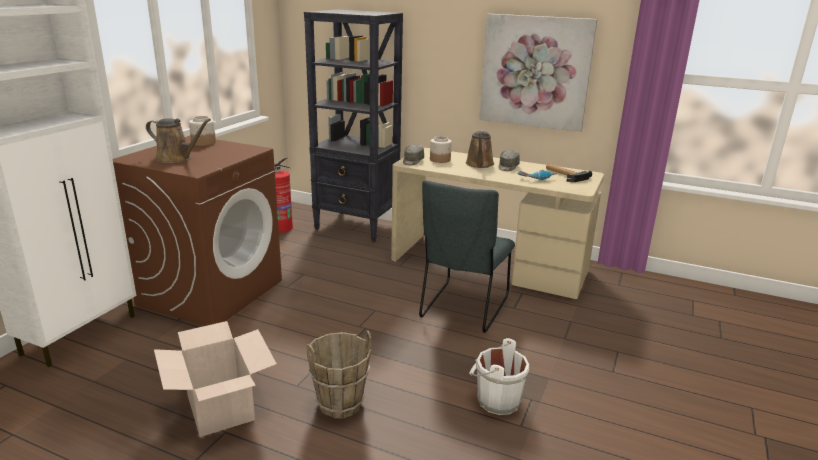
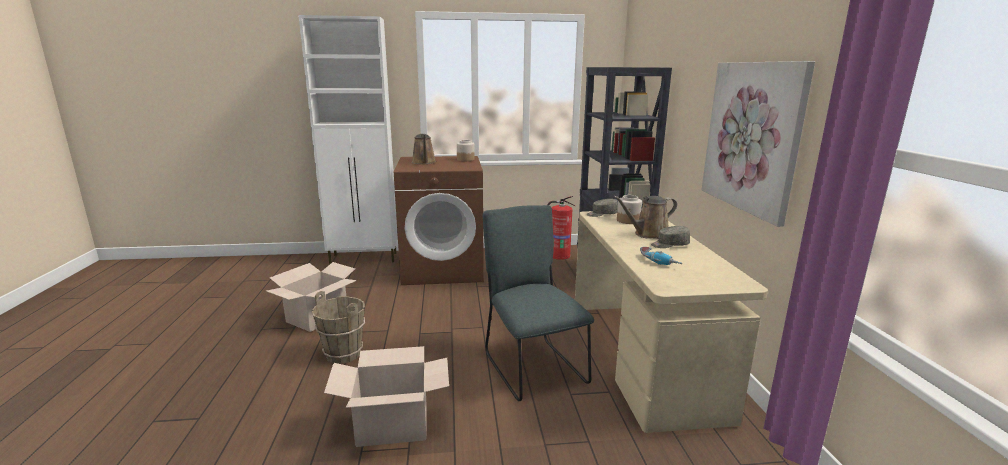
camera: 60 degrees right, 5 degrees down
(463, 309) = (532, 366): grey chair -> grey chair turned 75 degrees clockwise
(496, 400) = (392, 426): white bucket -> cardboard box
(564, 175) = (703, 272): hammer -> none

